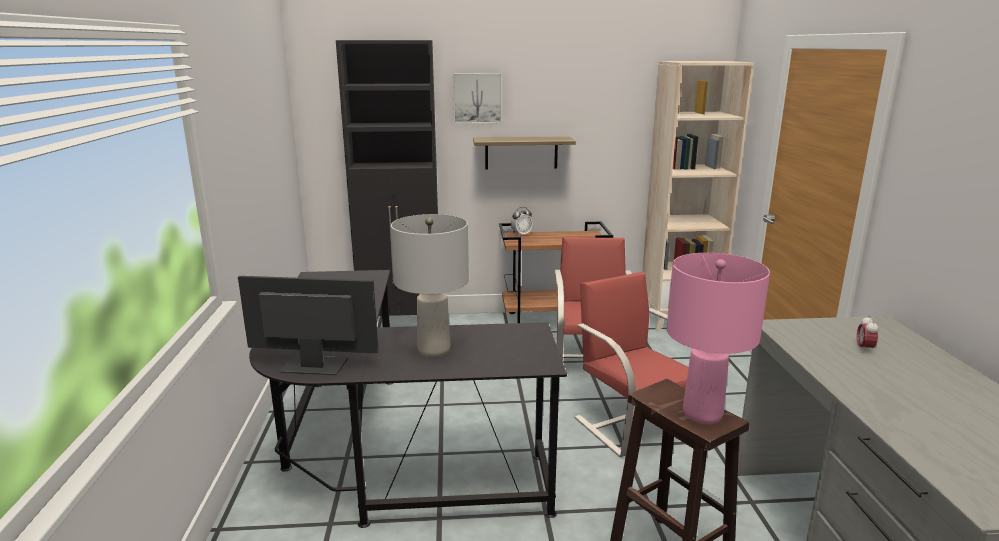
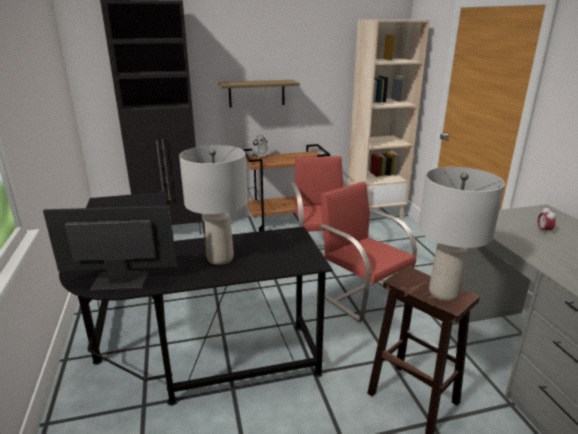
camera: 10 degrees left, 5 degrees up
(477, 98) = (220, 50): picture -> none
(701, 414) = (443, 293): pink table lamp -> grey table lamp

